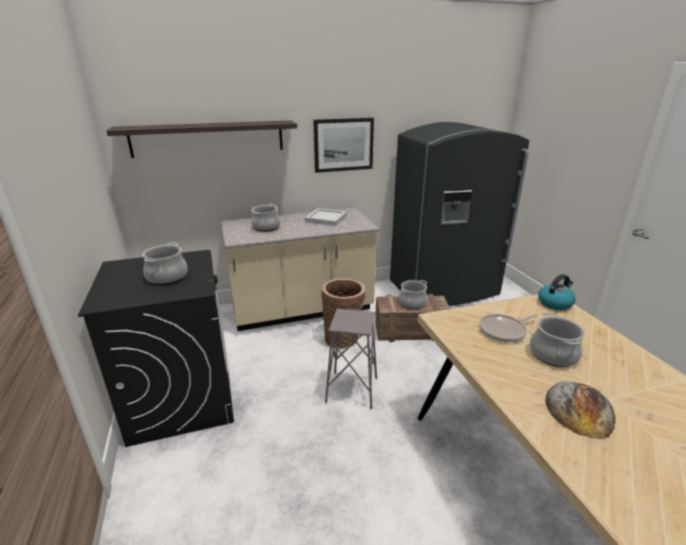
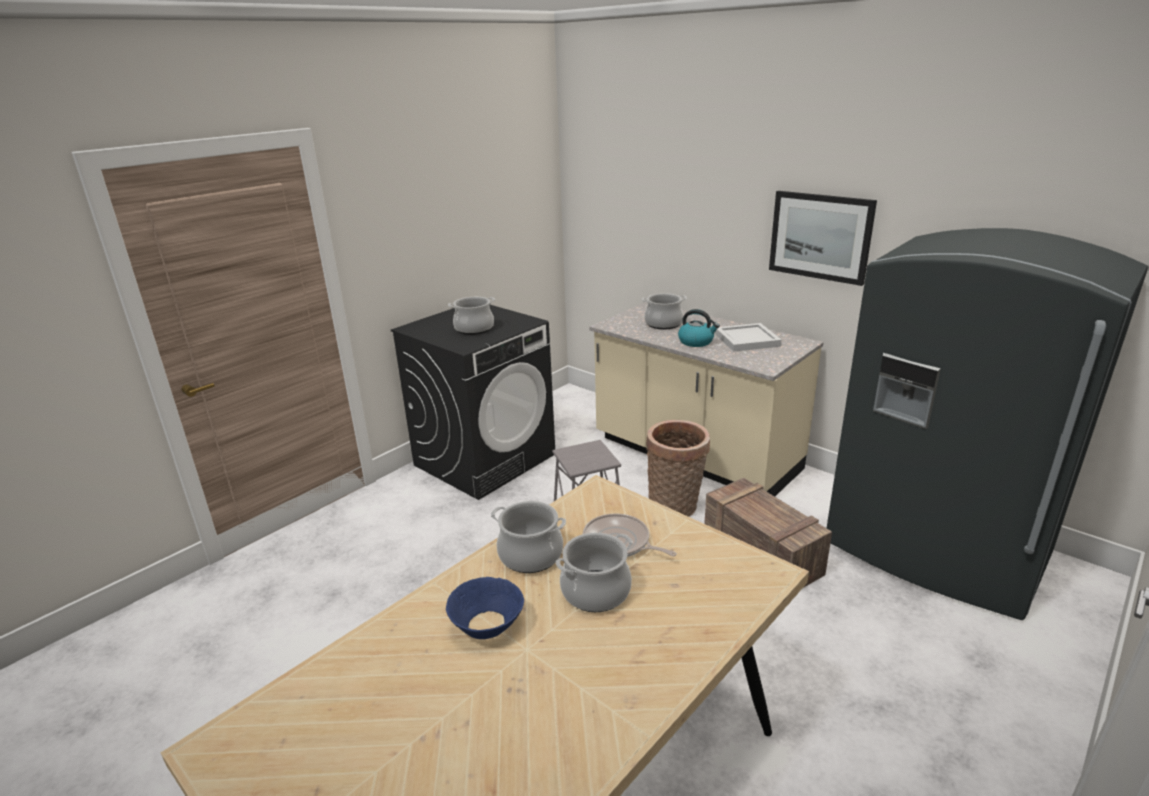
camera: 60 degrees right, 0 degrees up
(208, 138) = (650, 196): shelf -> none
(412, 303) = (767, 510): cooking pot -> cooking pot (531, 555)
(555, 303) = (761, 576): kettle -> kettle (696, 342)
(579, 409) = (487, 625): bread -> blue bowl

